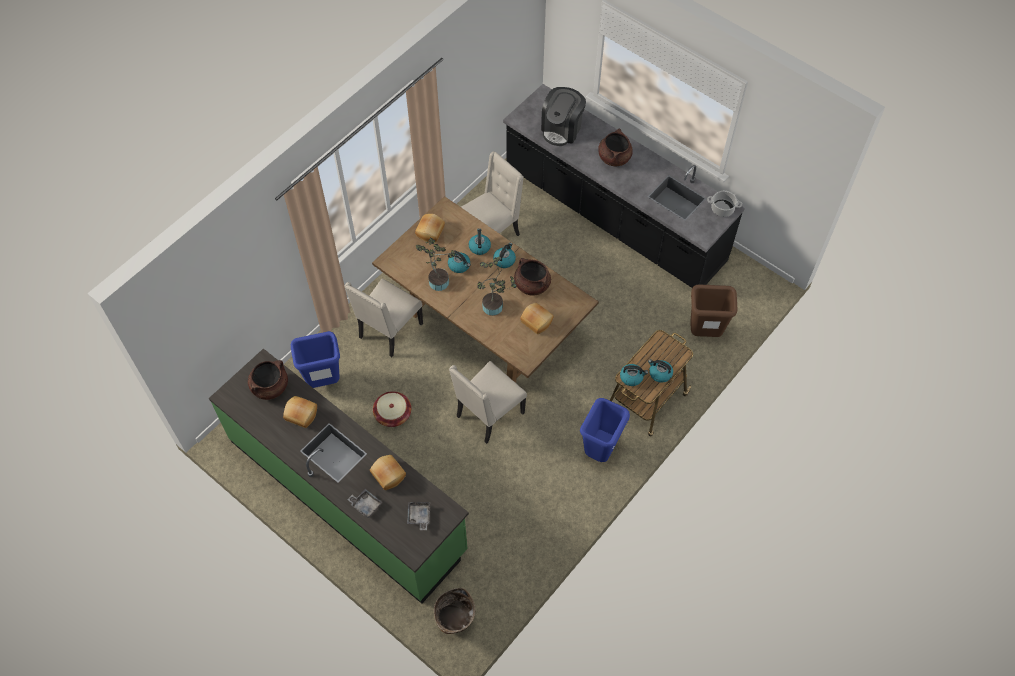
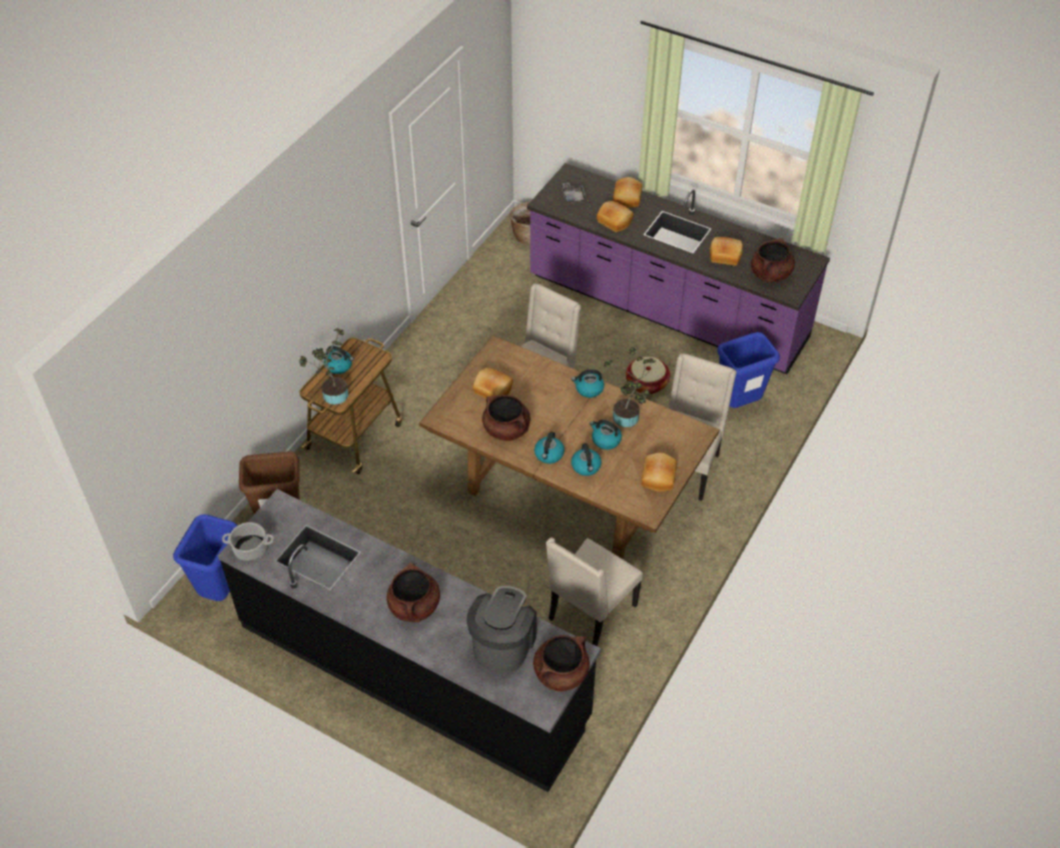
camera: 170 degrees right, 10 degrees down
(347, 494) = (666, 309): green counter -> purple counter
(365, 505) = (628, 198): grey tray -> bread
(495, 306) = (547, 399): potted plant -> potted plant (332, 395)
(530, 109) = (561, 673): none -> brown cooking pot
(600, 451) = (406, 379): blue trash can -> blue trash can (222, 590)
(631, 377) = (372, 358): kettle -> kettle (588, 389)

